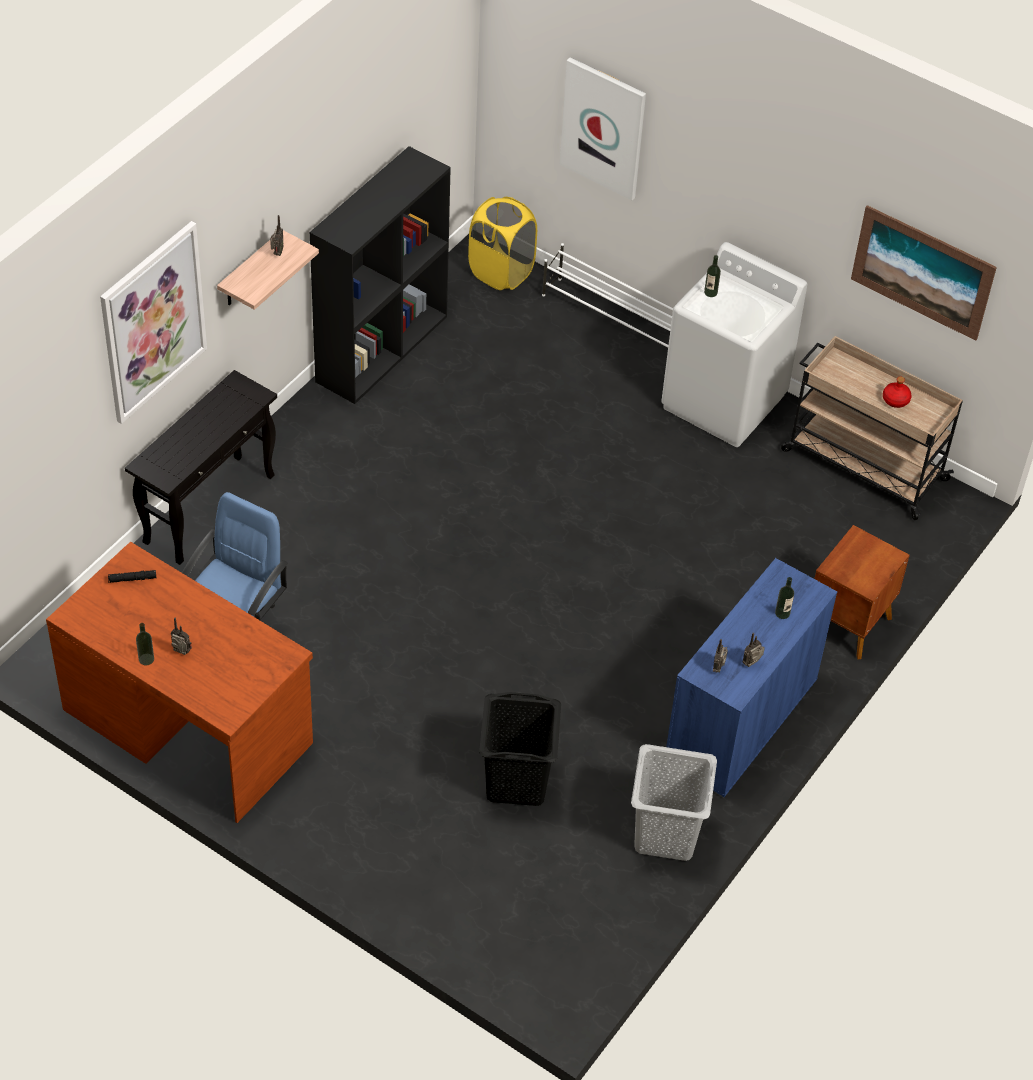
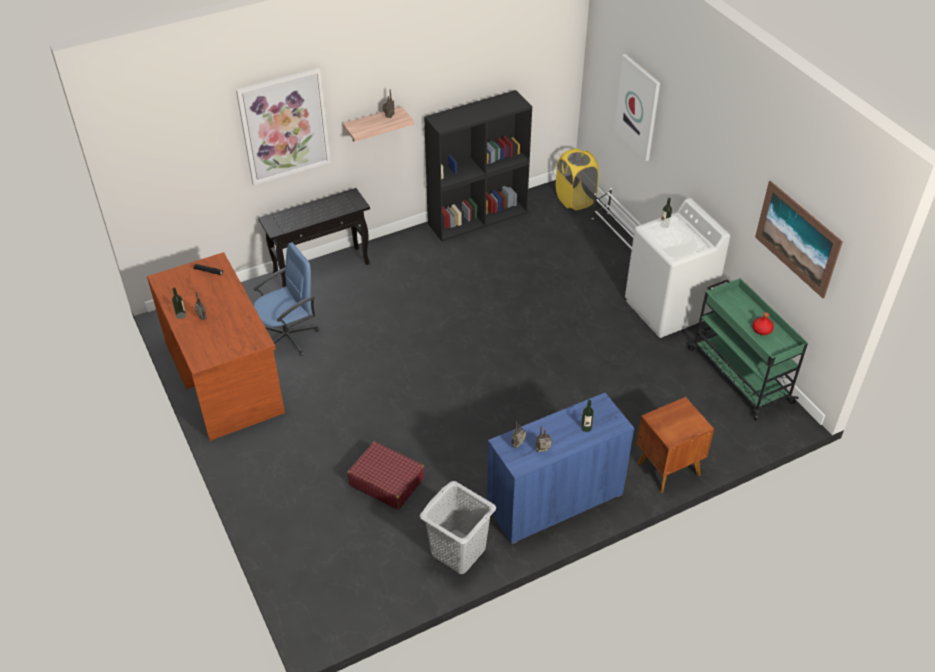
camera: 30 degrees right, 5 degrees down
(516, 781) = (386, 481): black laundry basket -> red suitcase
(862, 464) = (738, 374): beige cart -> green cart

